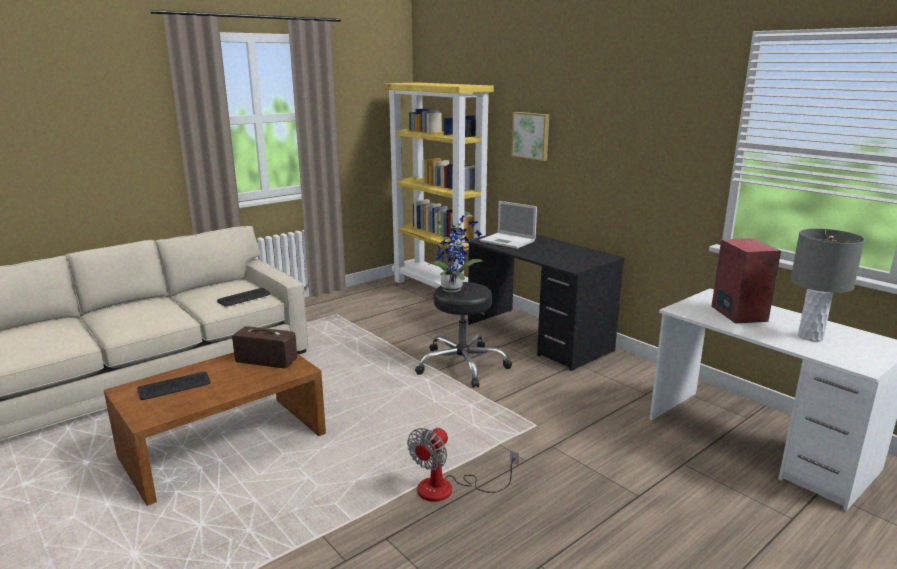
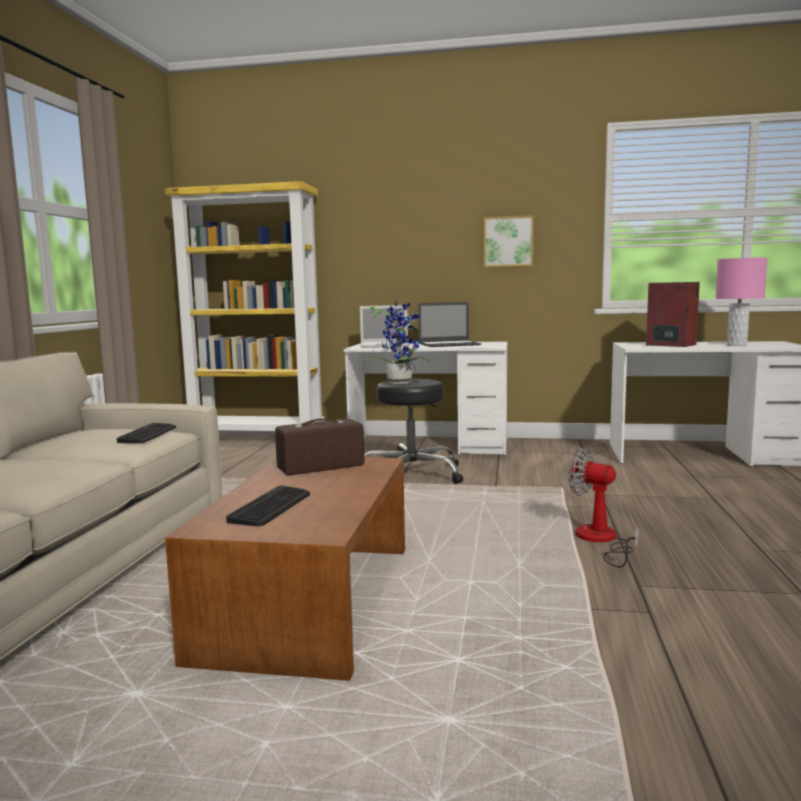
camera: 40 degrees left, 10 degrees down
(448, 489) = (600, 540): fan -> fan turned 135 degrees clockwise
(531, 135) = (373, 238): picture -> picture (508, 241)
(537, 337) = (430, 446): black desk -> white desk
(557, 252) = (449, 344): none -> laptop
(810, 337) = (737, 345): grey table lamp -> pink table lamp

